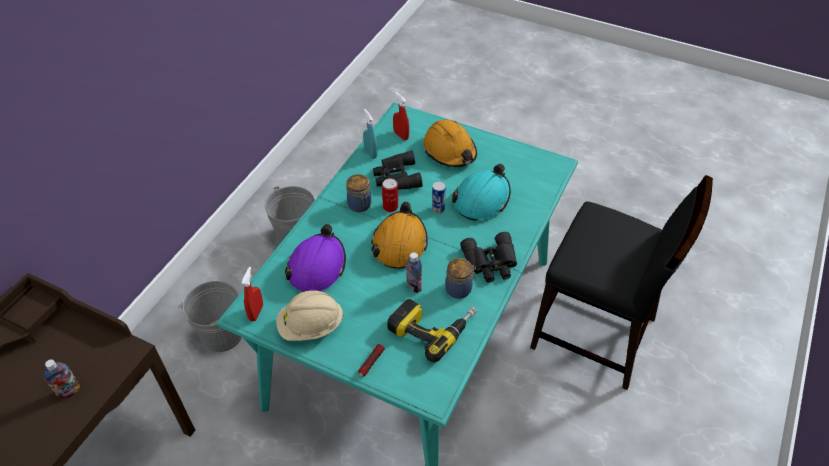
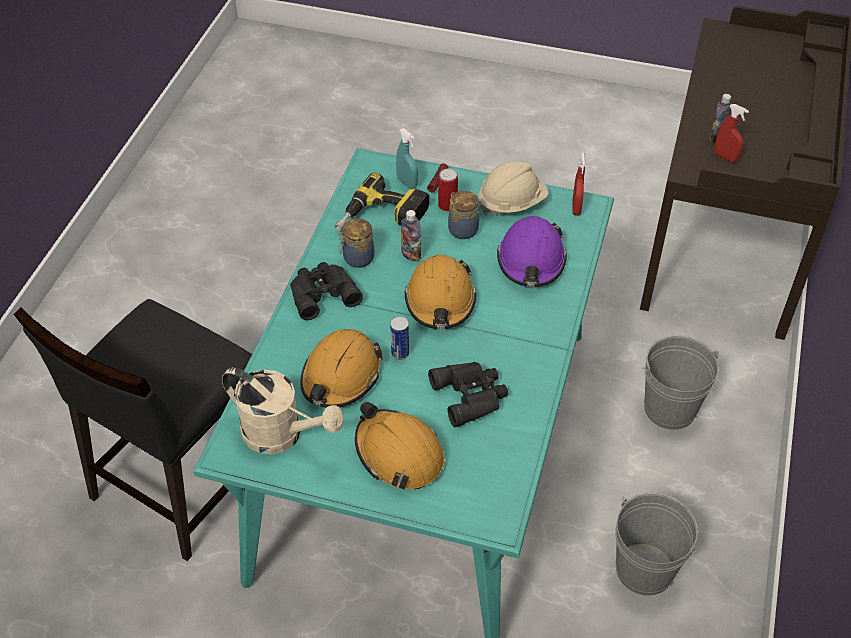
camera: 170 degrees right, 0 degrees up
(360, 205) = (508, 344): jar -> jar (462, 229)
(370, 153) = (522, 431): turquoise spray bottle -> turquoise spray bottle (407, 183)
(390, 207) = (466, 348): can -> can (447, 205)
(401, 135) = (484, 473): red spray bottle -> red spray bottle (725, 157)
(482, 199) = (341, 377): turquoise hard hat -> orange hard hat
(522, 170) = (282, 435): none -> beige watering can
(594, 334) = (181, 480): black chair -> black chair turned 75 degrees counterclockwise

